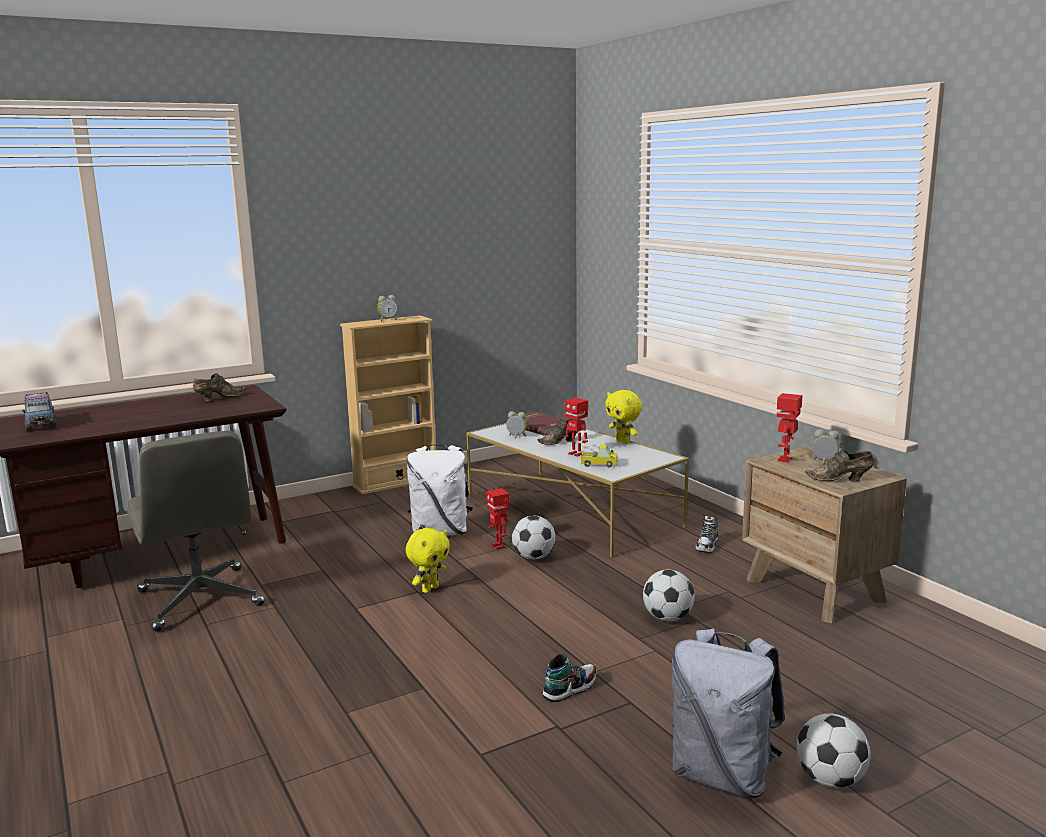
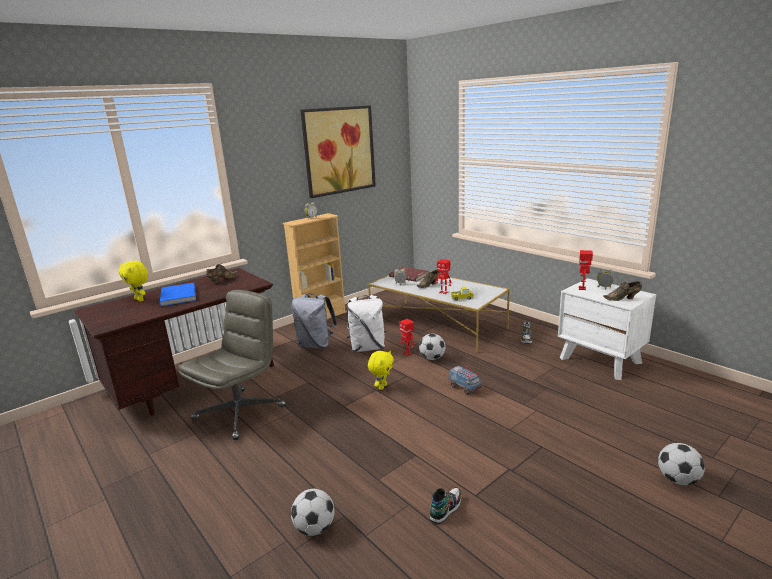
camera: 10 degrees left, 5 degrees up
(41, 425) = (113, 312): toy truck -> toy truck (465, 388)
(144, 413) = (179, 296): none -> blue book
(201, 599) = (240, 412): grey office chair -> grey office chair turned 105 degrees counterclockwise
(445, 217) = (339, 150): none -> picture
(570, 688) = (502, 443): shoe -> shoe (445, 509)
(623, 442) = (465, 281): yellow plush toy -> yellow plush toy (140, 299)
(668, 618) = (531, 388): football -> football (314, 528)
(723, 775) = (619, 486): grey backpack -> grey backpack (316, 345)
(815, 590) = (600, 360): brown nightstand -> white nightstand

